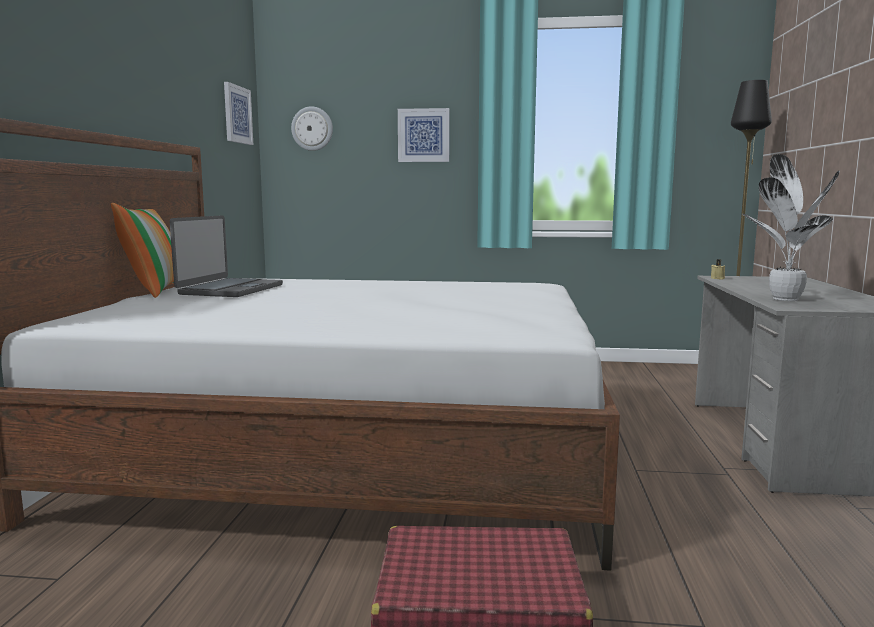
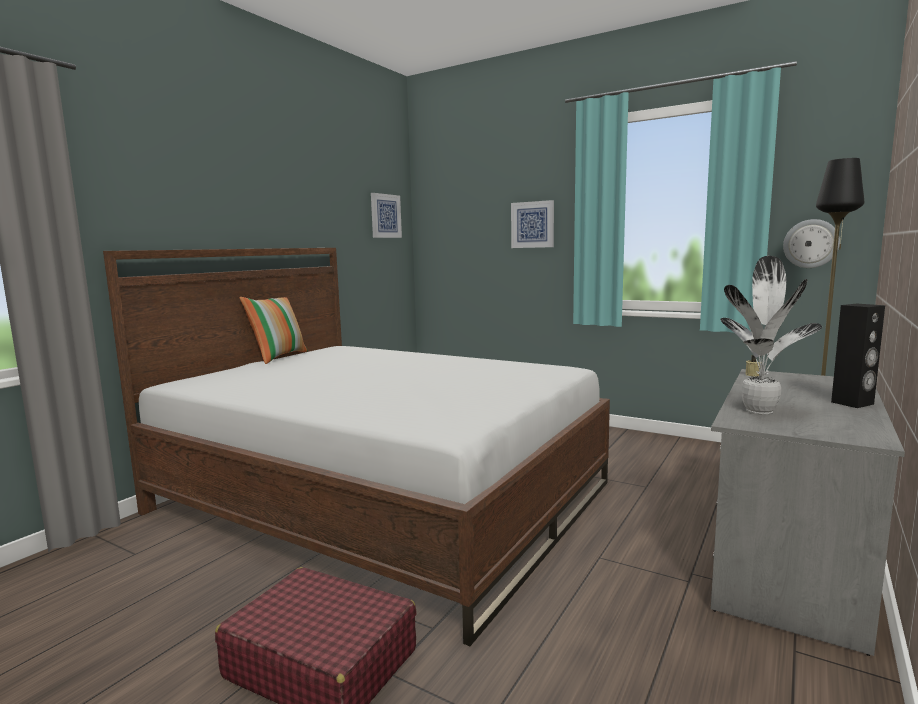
camera: 25 degrees right, 0 degrees up
(230, 289) = (322, 359): laptop -> none
(312, 128) = (448, 222): wall clock -> wall clock (810, 243)
(833, 290) = (853, 403): none -> black speaker

